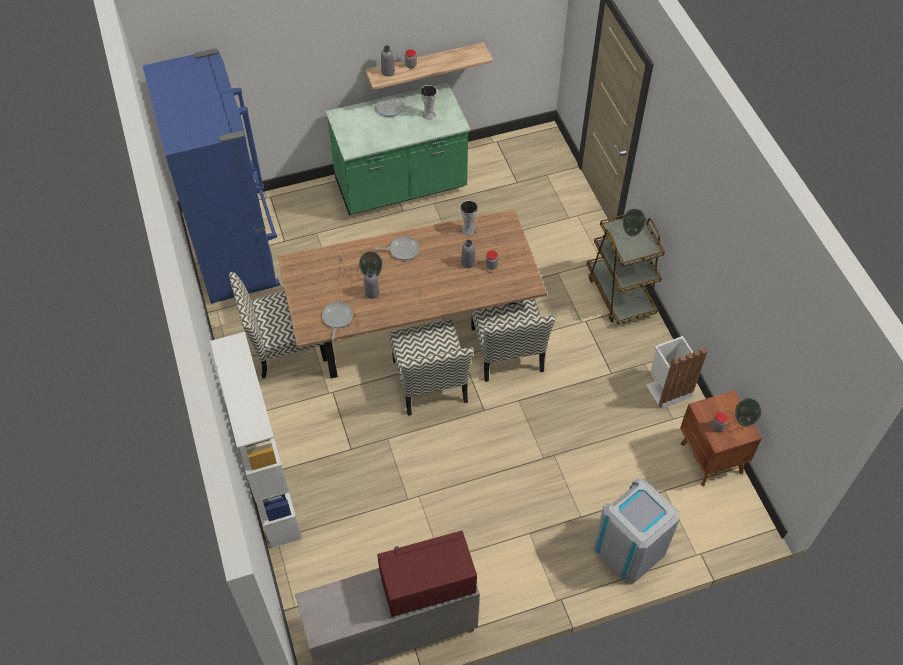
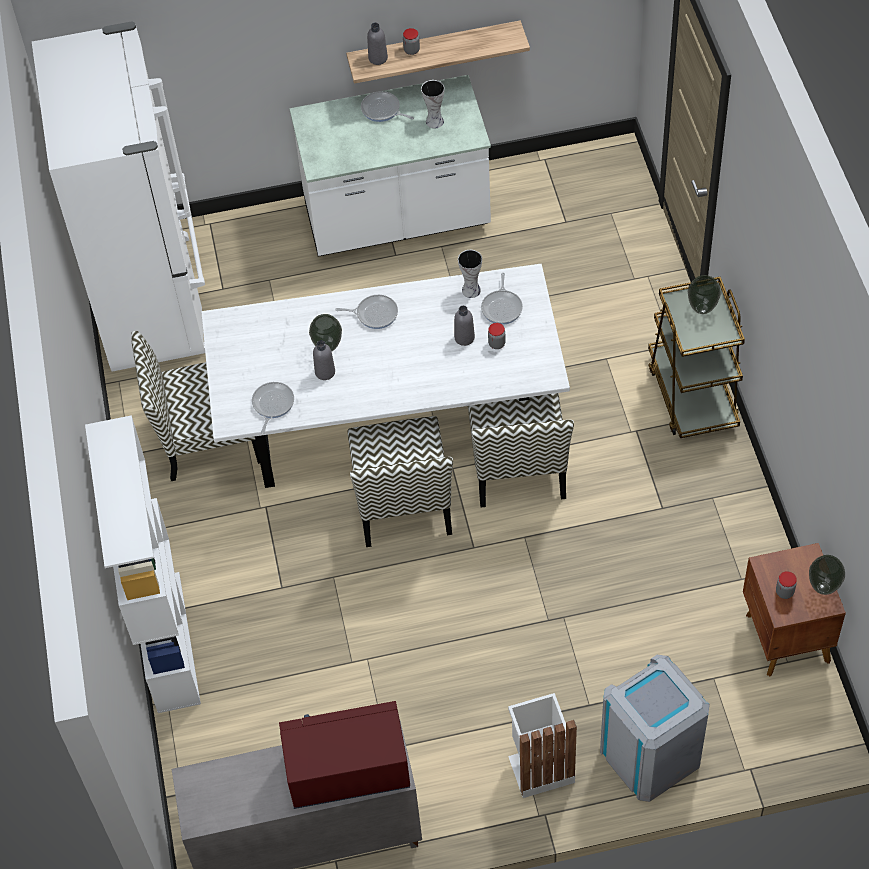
camera: 10 degrees right, 0 degrees up
(236, 252) = (154, 301): blue fridge -> white fridge
(401, 186) = (397, 219): green counter -> white counter
(413, 322) = (389, 417): brown dining table -> white dining table
(491, 240) = (502, 307): none -> frying pan
(667, 389) = (739, 536): white trash can -> white trash can (539, 766)

